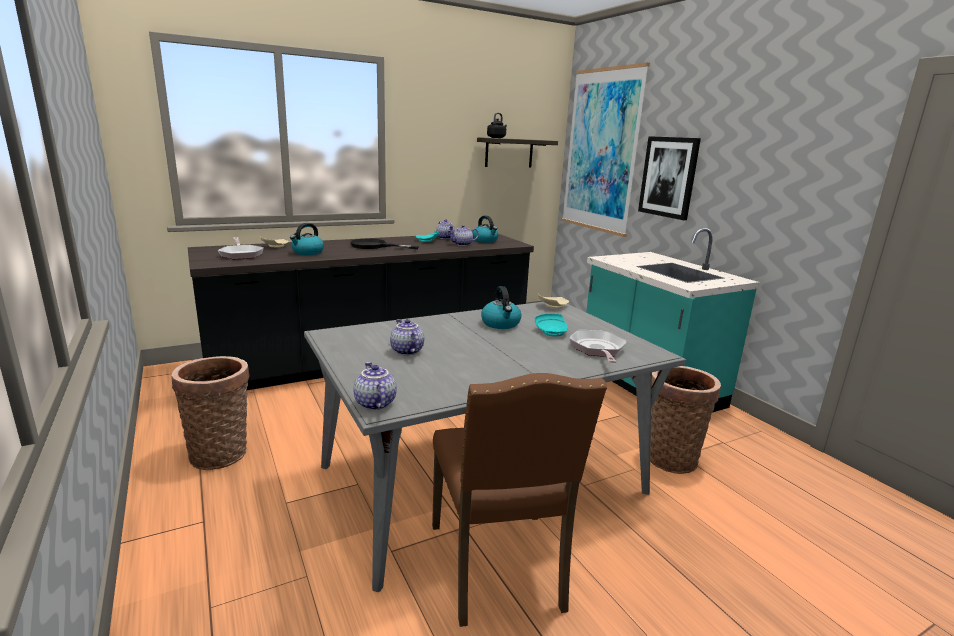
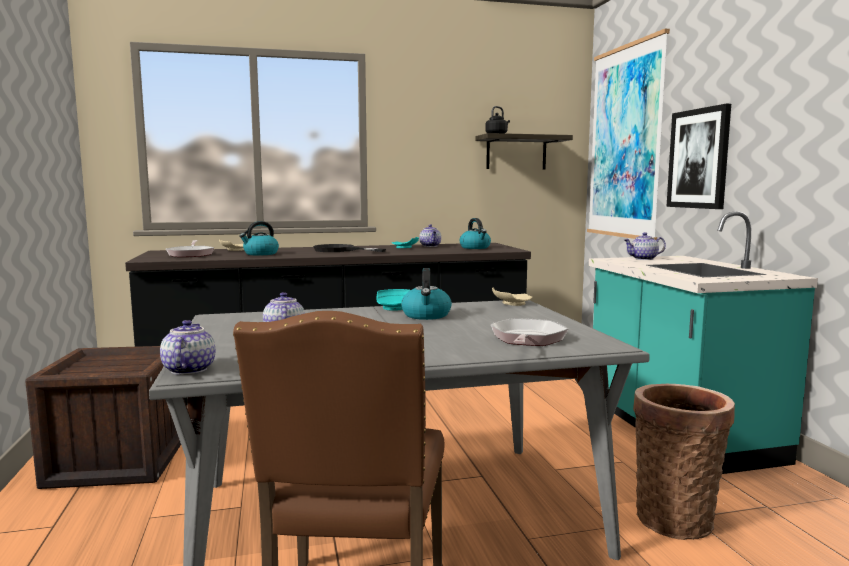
camera: 15 degrees right, 10 degrees down
(221, 452) = (118, 461): basket -> crate
(462, 244) = (443, 250): teapot -> teapot (643, 259)
(552, 332) = (484, 323): turquoise plate -> turquoise plate (394, 307)

